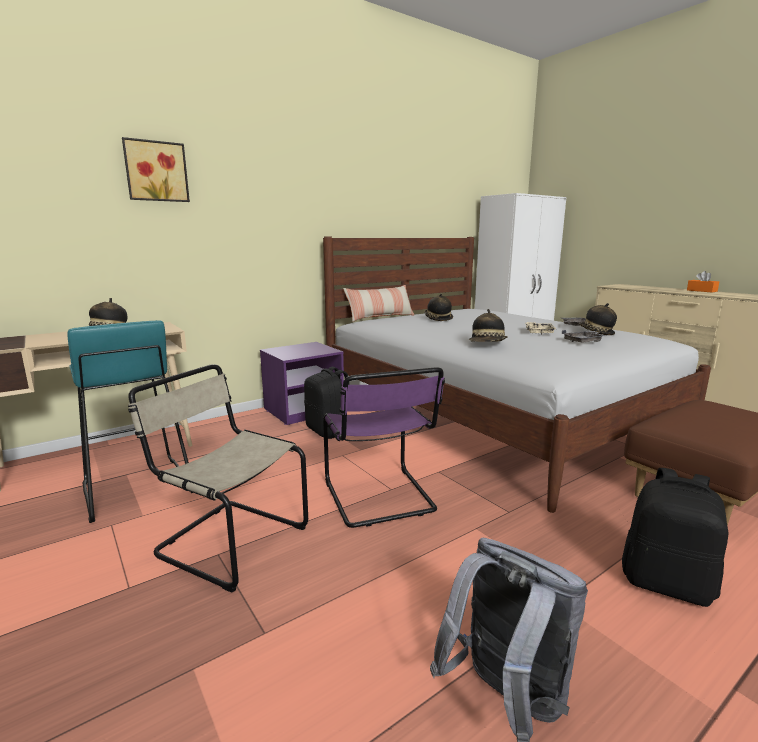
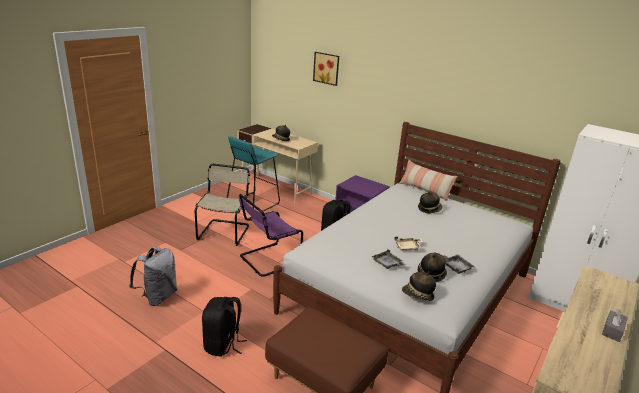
camera: 70 degrees right, 10 degrees up
(488, 344) = (349, 228): hat -> hat (417, 296)
(701, 291) = (612, 330): orange tissue box -> grey tissue box

